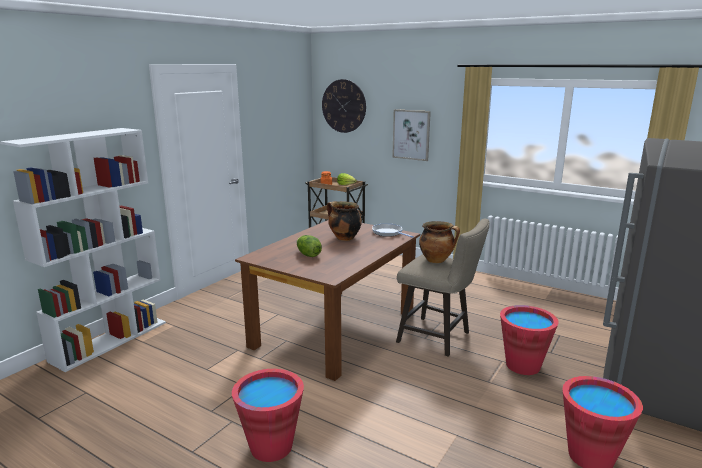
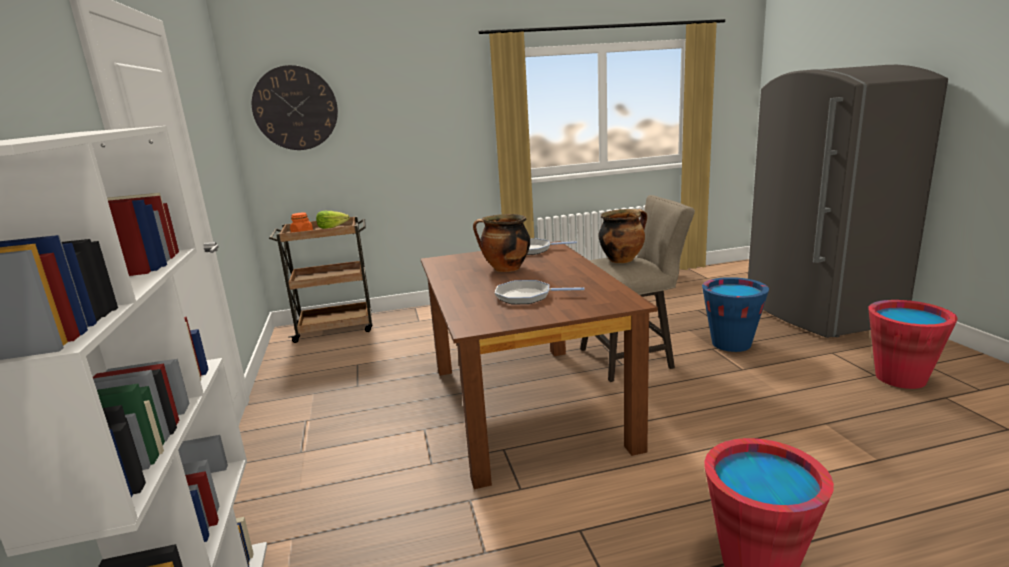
camera: 45 degrees left, 0 degrees up
(308, 255) = (527, 296): lettuce -> frying pan
(411, 134) = (418, 135): picture -> none
(523, 365) = (731, 344): red bucket -> blue bucket

